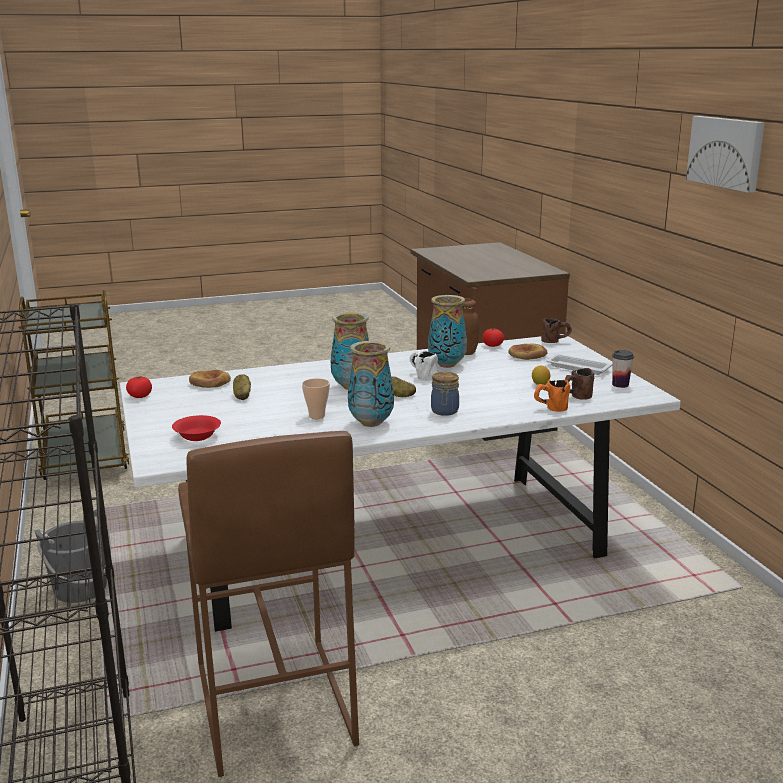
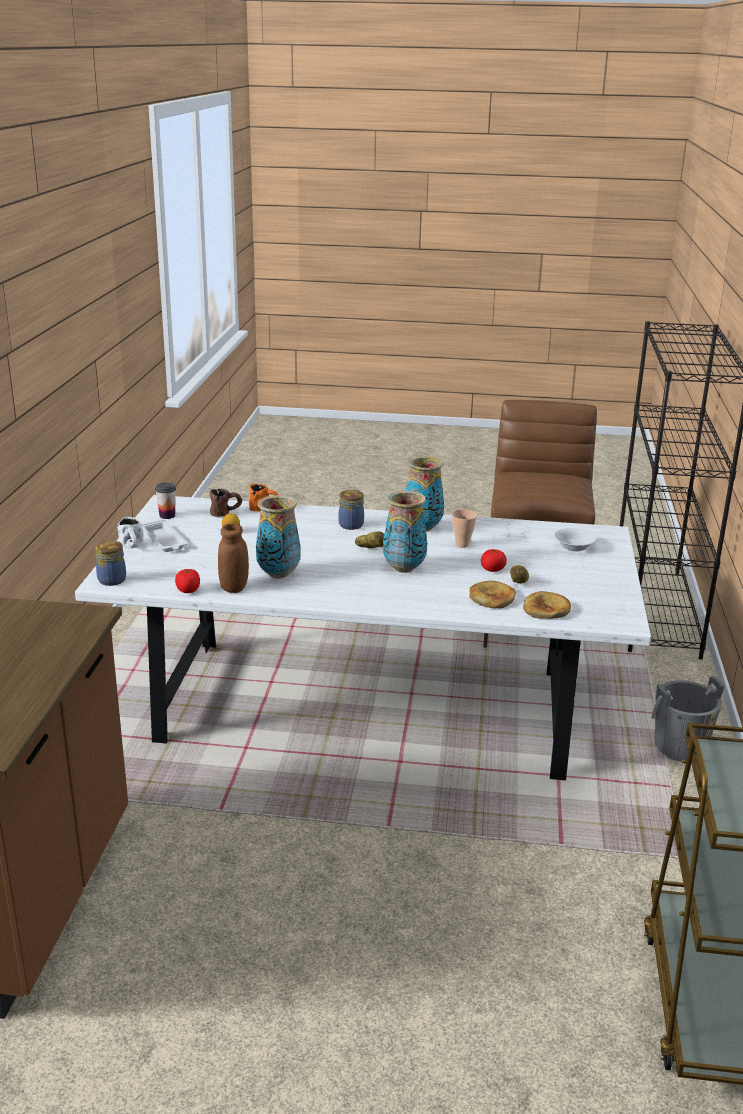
camera: 155 degrees left, 5 degrees up
(140, 396) = (626, 606): tomato -> tomato (493, 569)
(197, 436) = (574, 547): red bowl -> white bowl
(422, 376) = (322, 566): white mug -> white mug (132, 547)
(527, 355) = (178, 567): bread -> bread (491, 598)
(556, 341) = (111, 579): brown mug -> jar
(727, 152) = (49, 298): picture -> none

